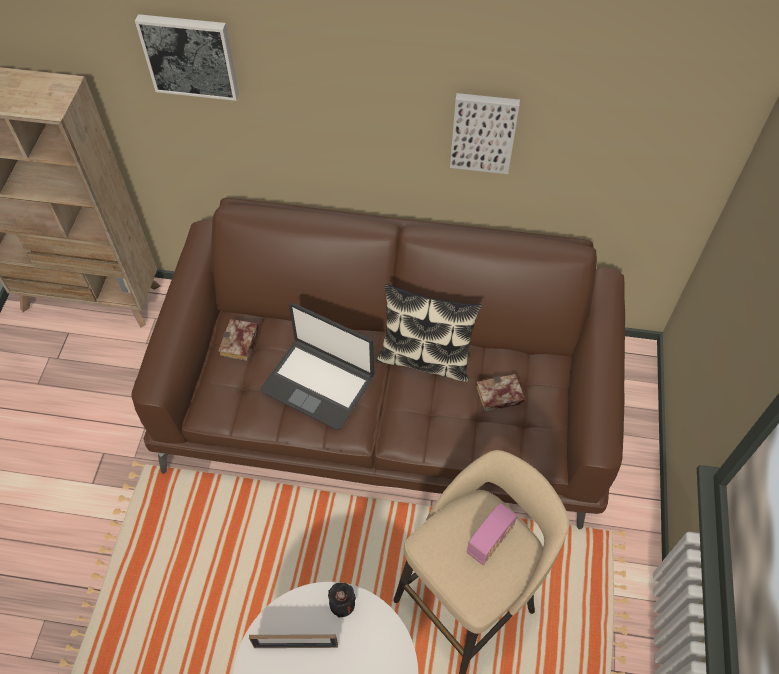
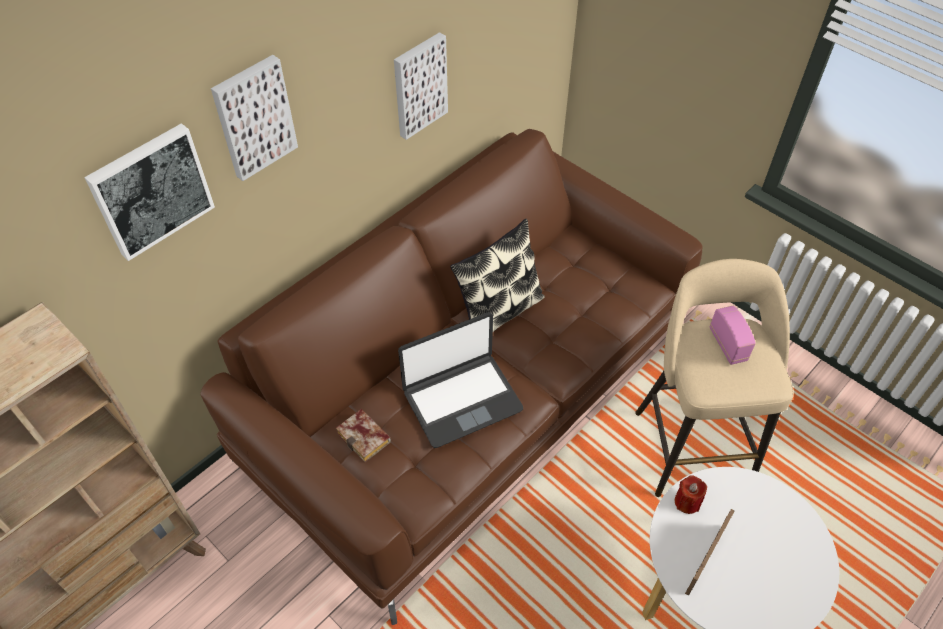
camera: 55 degrees left, 5 degrees down
(294, 56) = (253, 117): none -> picture
(342, 604) = (687, 502): black candle -> red candle
(498, 397) = (574, 286): book -> none

